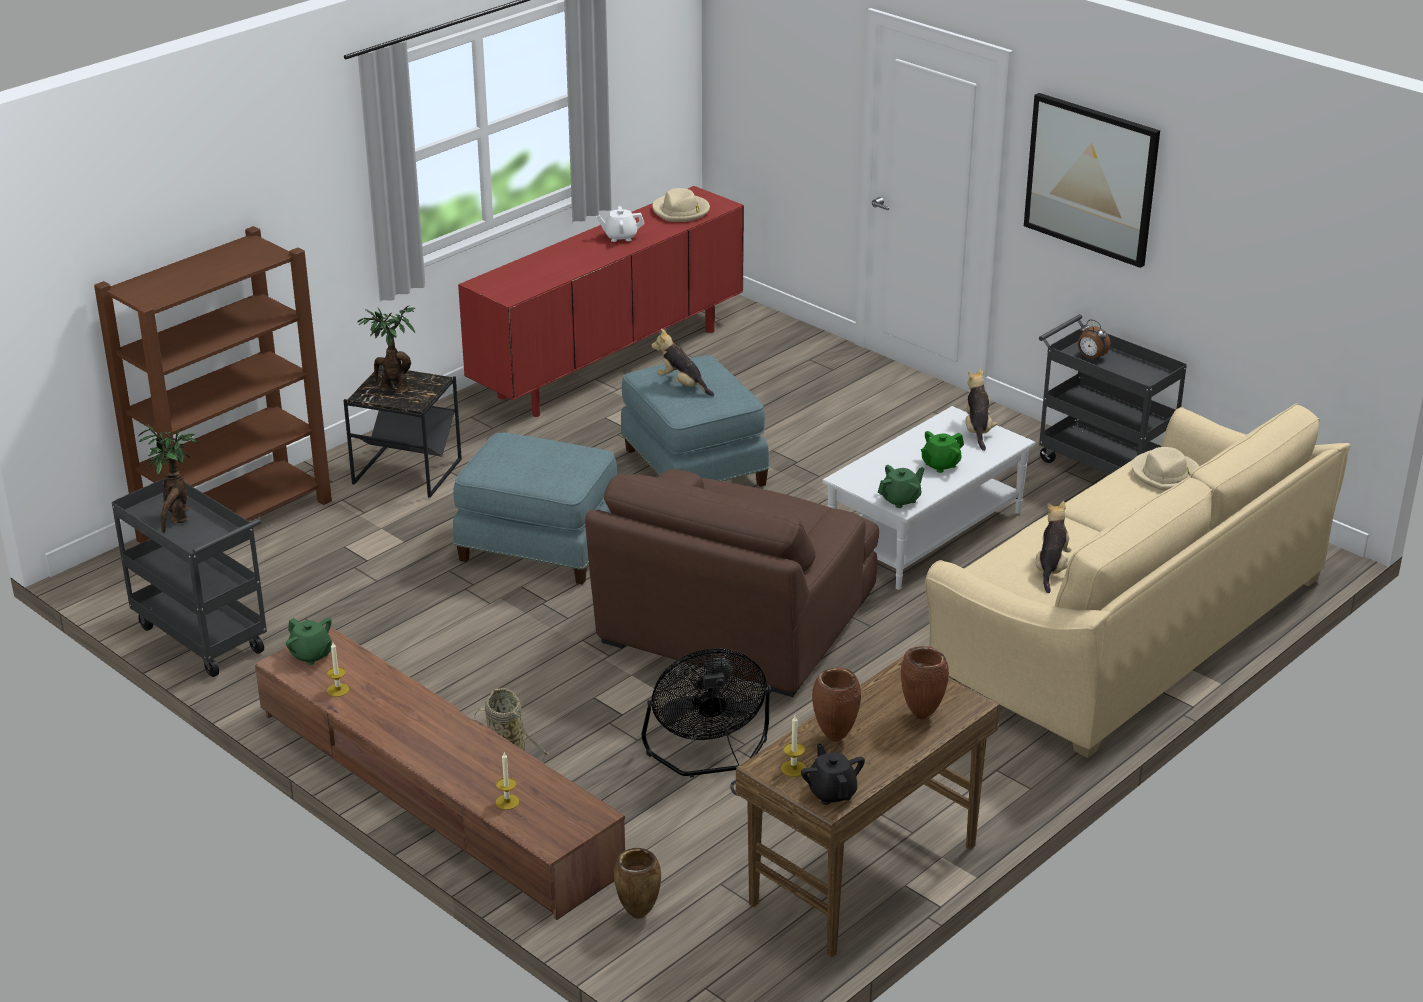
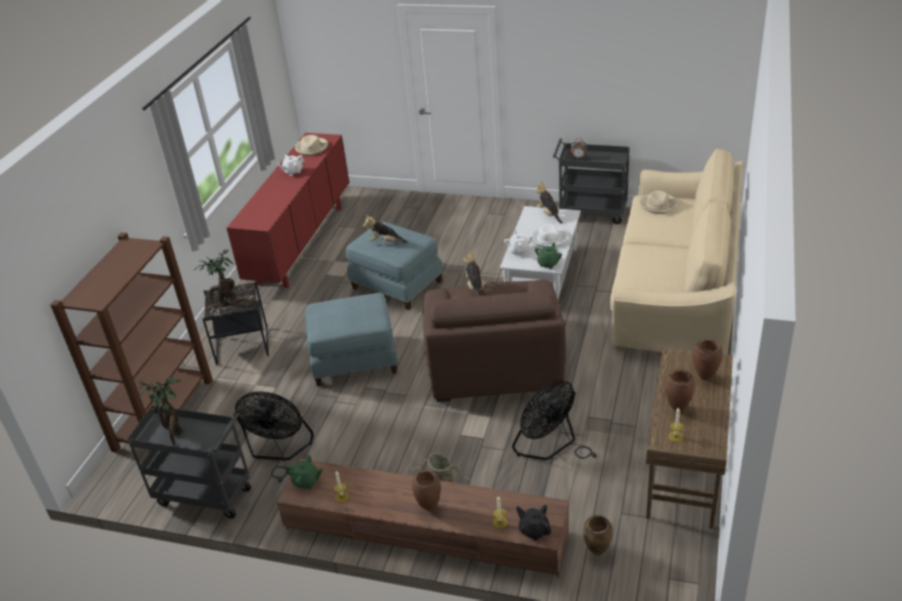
camera: 25 degrees left, 5 degrees up
(334, 621) = (276, 452): none -> black fan
(433, 747) = (428, 507): none -> brown vase
(832, 792) = (708, 441): black teapot -> black teapot (534, 530)
(874, 466) = (518, 251): none -> white teapot
(940, 465) = (549, 238): green teapot -> white hat
(1051, 569) = (656, 273): plush toy -> plush toy (475, 287)
(1091, 178) = (557, 64): picture -> none

